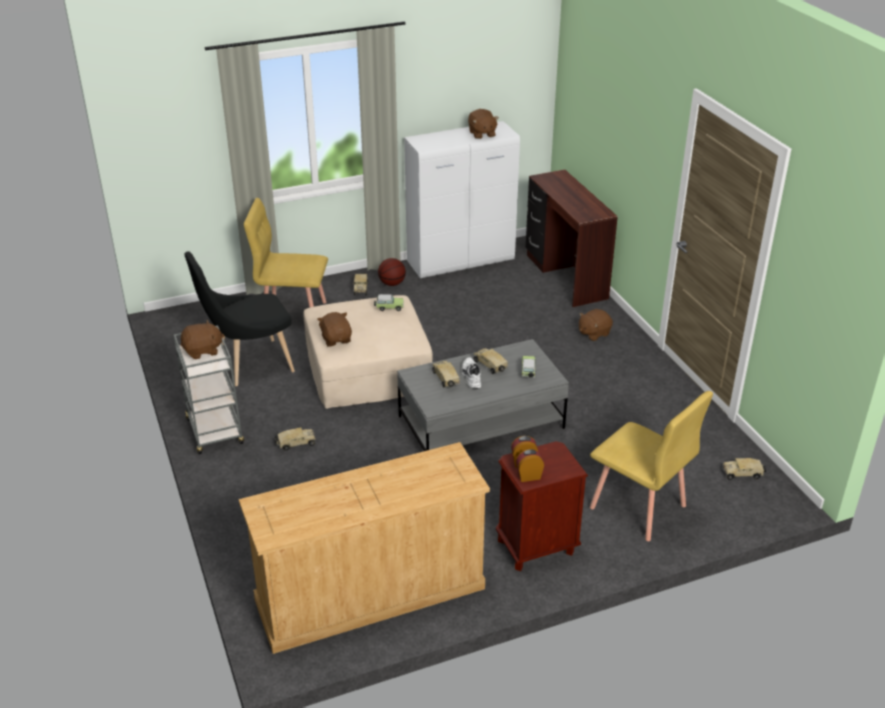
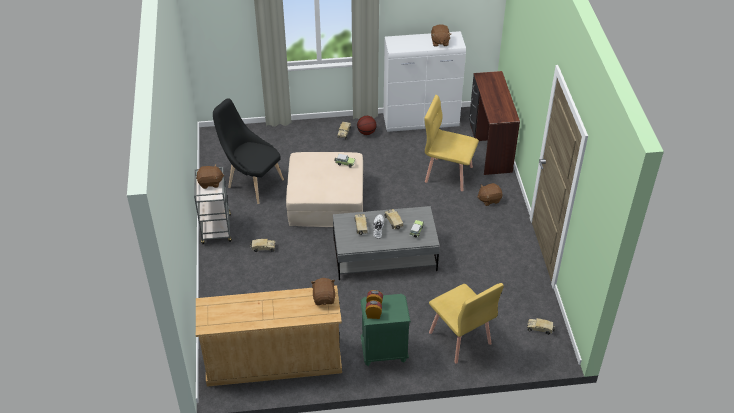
camera: 15 degrees right, 10 degrees up
(249, 365) = (252, 182): black chair -> black chair turned 45 degrees clockwise
(293, 314) = (292, 147): yellow chair -> yellow chair (448, 174)
(336, 339) = (302, 182): brown plush toy -> brown plush toy (324, 298)
(535, 547) = (383, 352): brown nightstand -> green nightstand

